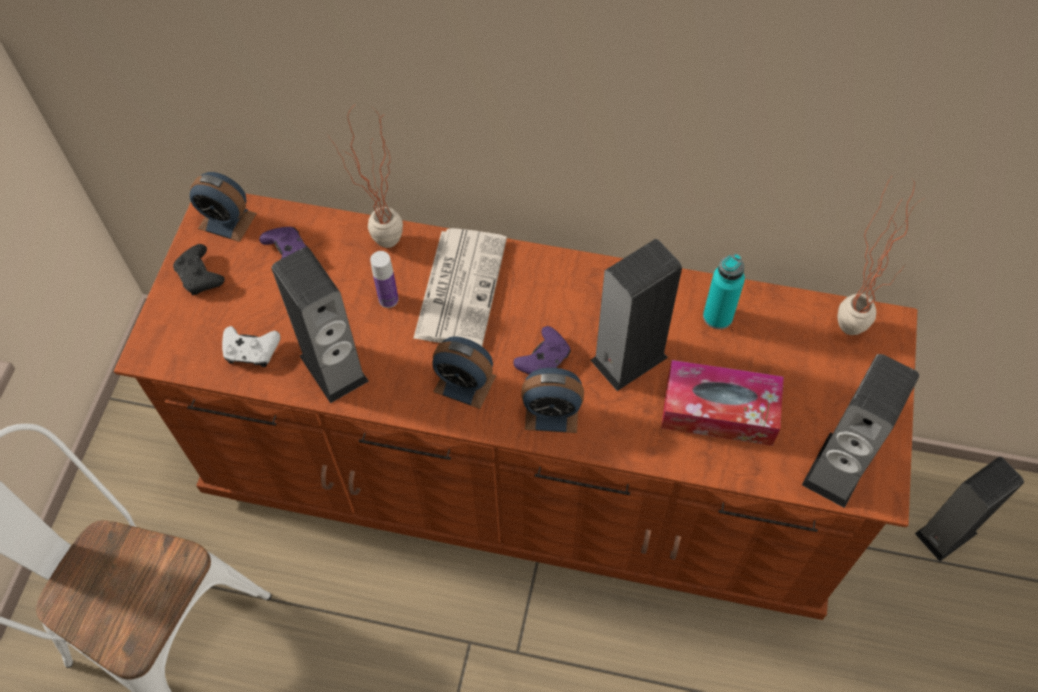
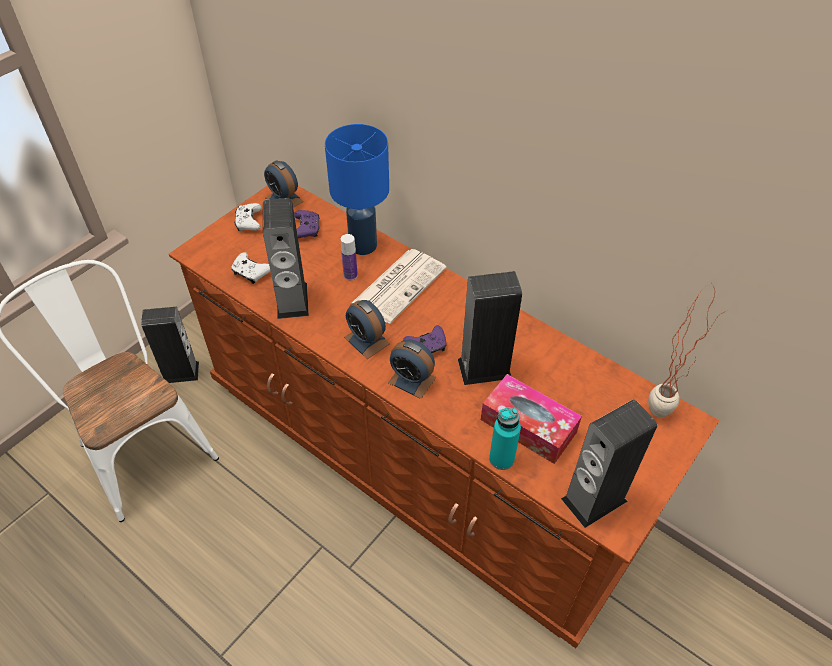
camera: 25 degrees right, 10 degrees down
(200, 276) = (249, 222): black game controller -> white game controller
(380, 248) = (364, 245): potted plant -> blue table lamp
(717, 317) = (563, 367): turquoise bottle -> turquoise bottle (501, 459)
(946, 533) = (711, 636): speaker -> speaker (180, 372)

